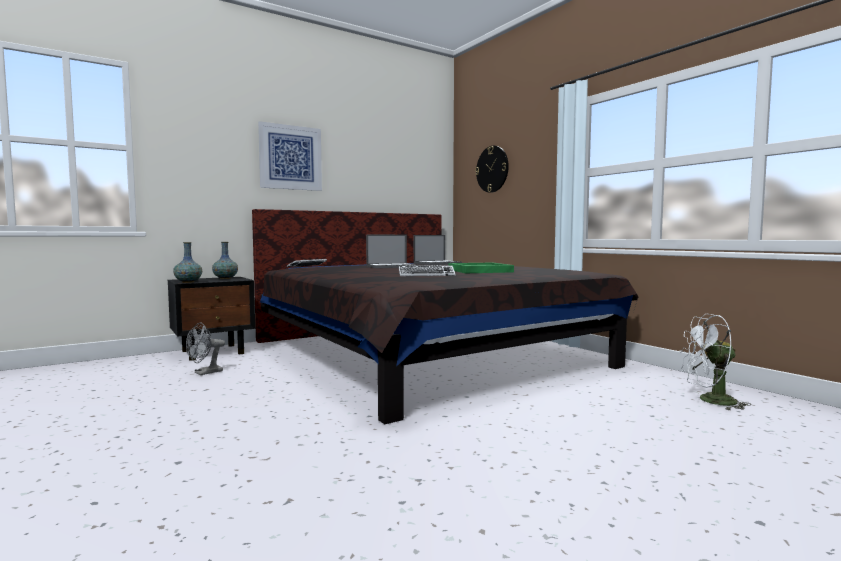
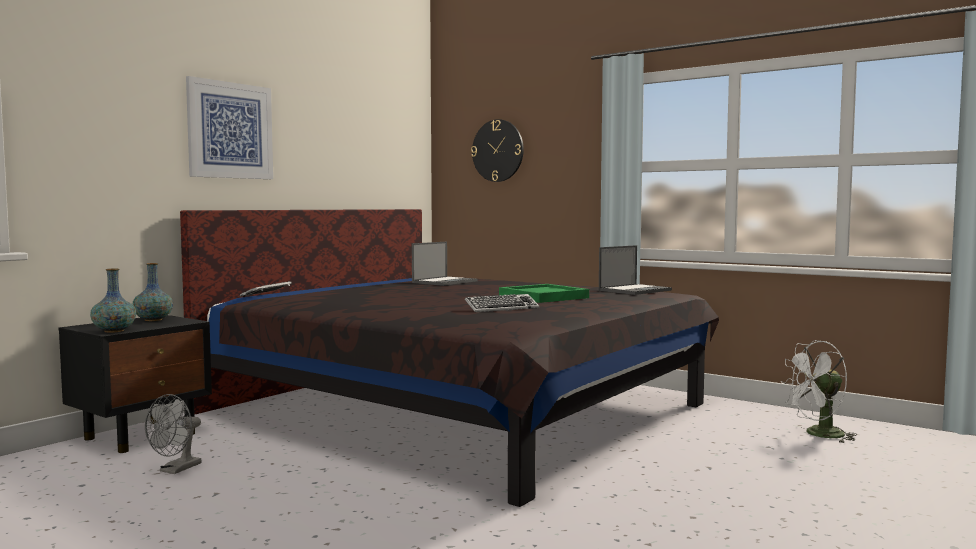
camera: 20 degrees left, 0 degrees up
(392, 266) = (405, 292): laptop -> laptop (635, 290)

